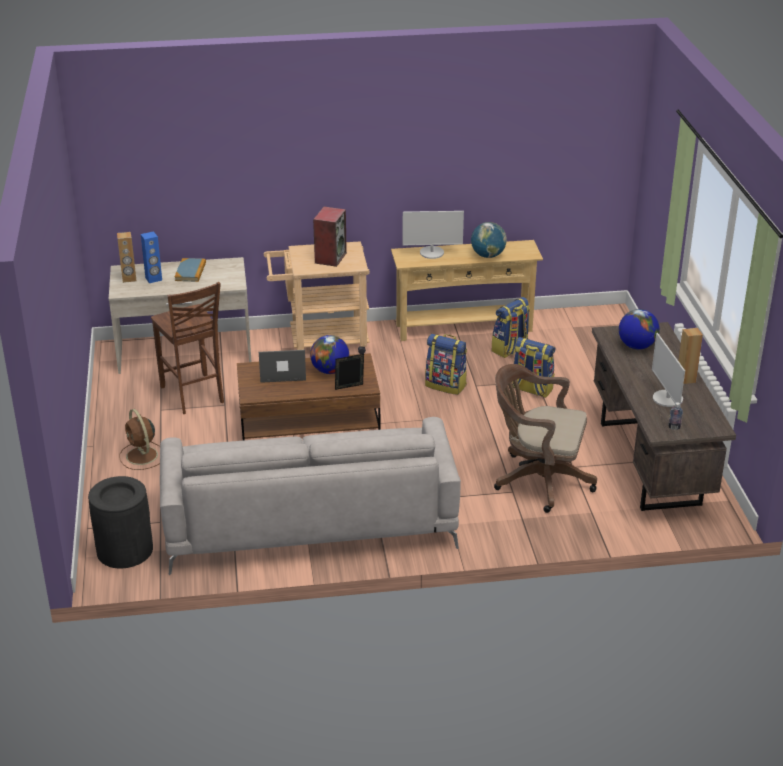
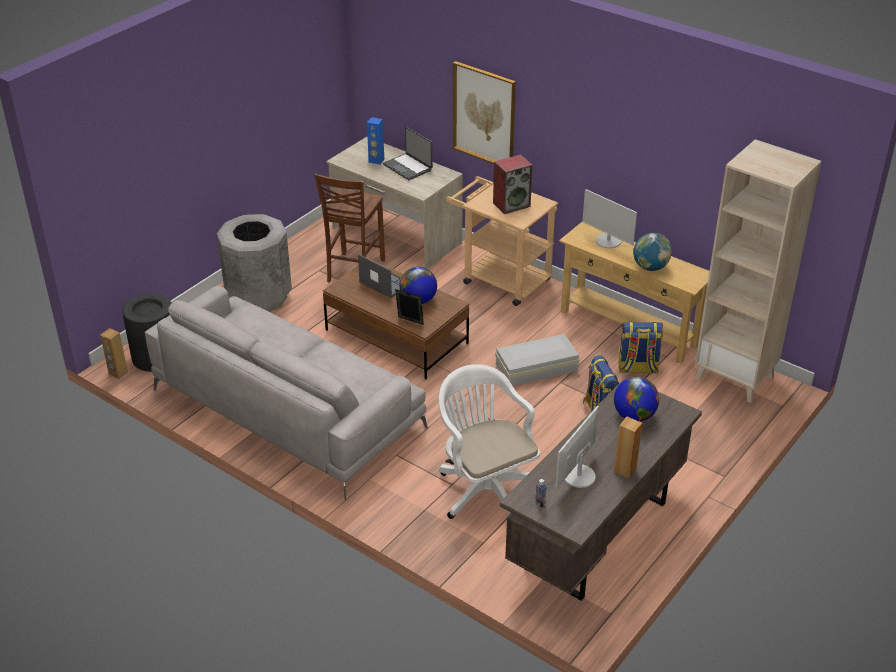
camera: 45 degrees right, 5 degrees up
(129, 279) = (361, 152): brown speaker -> brown speaker (118, 373)
(142, 456) = (259, 297): brown fan -> grey trash can
(190, 272) = (408, 167): book -> laptop
(263, 186) = (484, 115): none -> picture
(446, 385) = (538, 368): backpack -> white storage box
(538, 480) = (485, 488): brown office chair -> white office chair
(577, 322) = (735, 377): none -> beige bookcase

